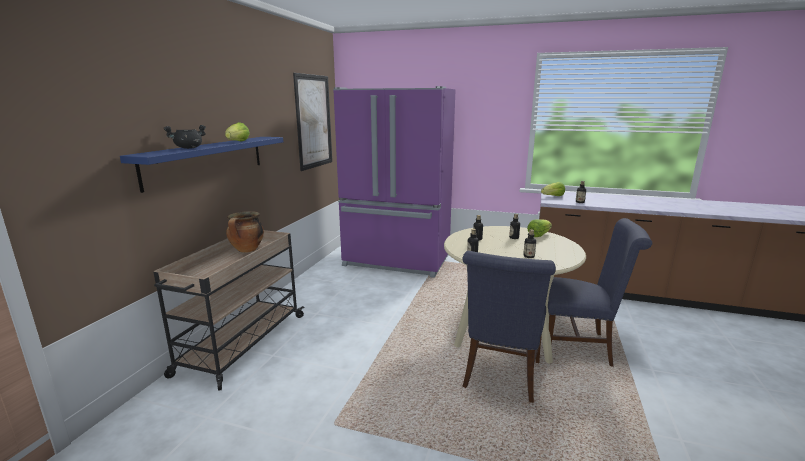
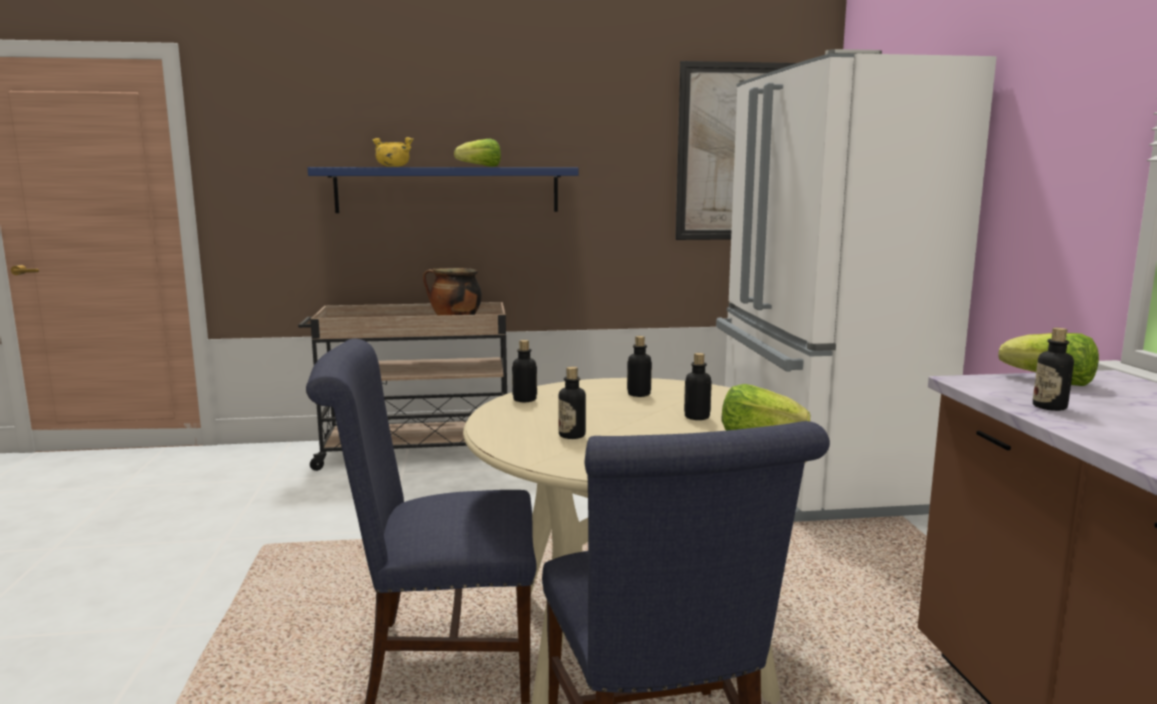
camera: 65 degrees right, 5 degrees down
(188, 148) = (392, 166): black cooking pot -> yellow cooking pot
(396, 261) = (815, 475): purple fridge -> white fridge

